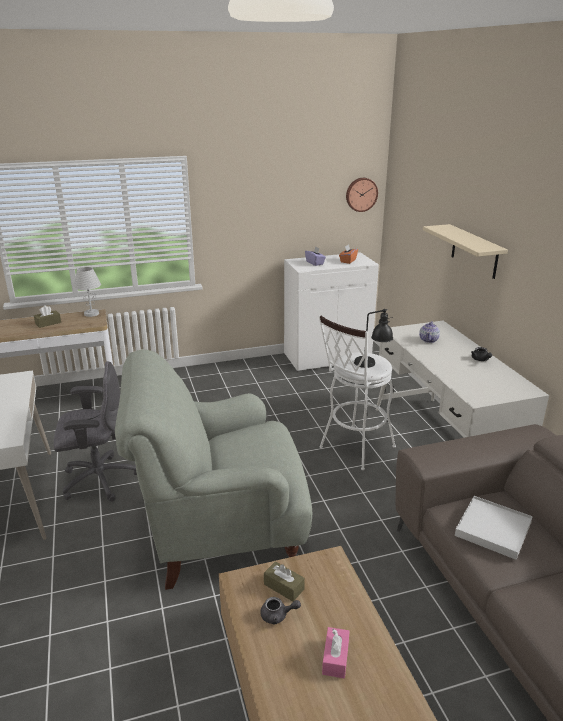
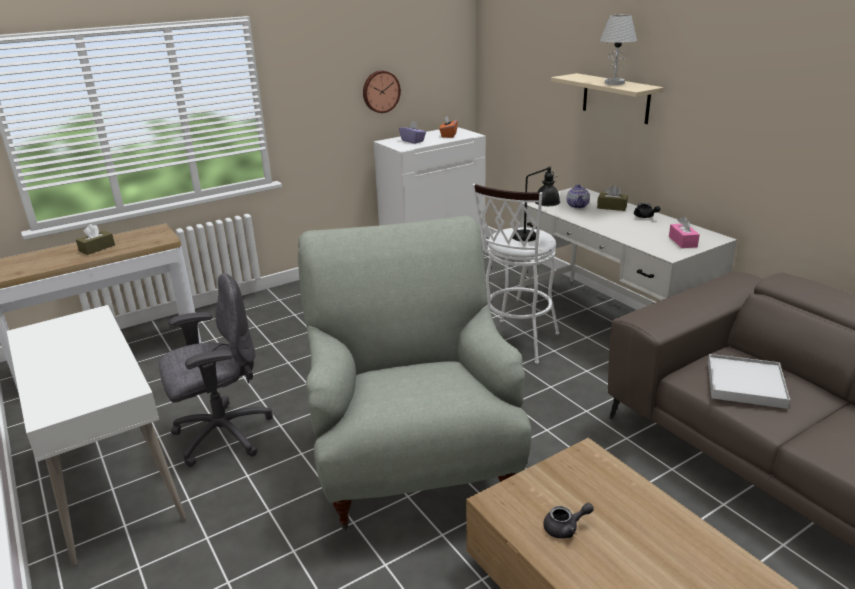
camera: 15 degrees left, 0 degrees up
(91, 314) = (150, 230): white table lamp -> white table lamp (614, 83)
(221, 533) = (412, 463): grey armchair -> grey armchair turned 105 degrees clockwise
(284, 587) = (552, 495): brown tissue box -> brown tissue box (611, 207)
(335, 658) = (658, 557): pink tissue box -> pink tissue box (682, 242)
(361, 194) = (451, 56): wall clock -> wall clock (380, 91)

